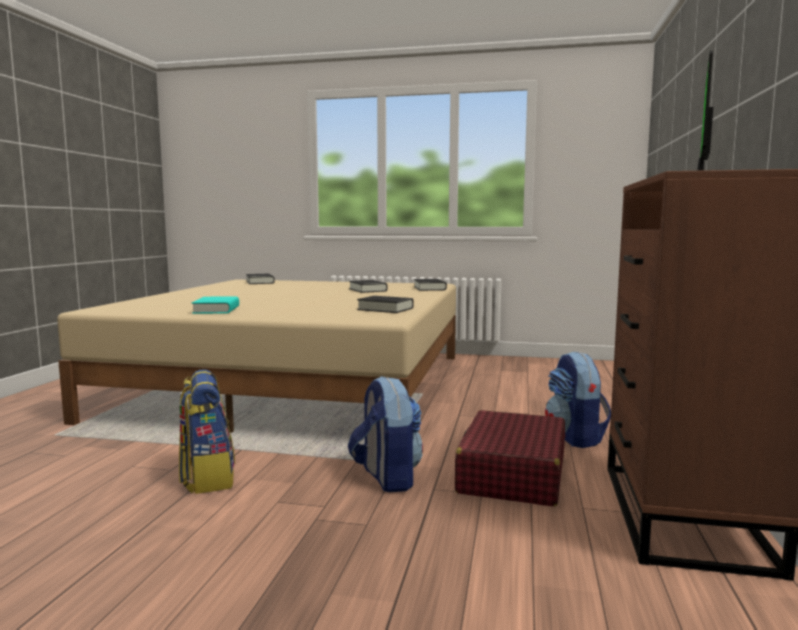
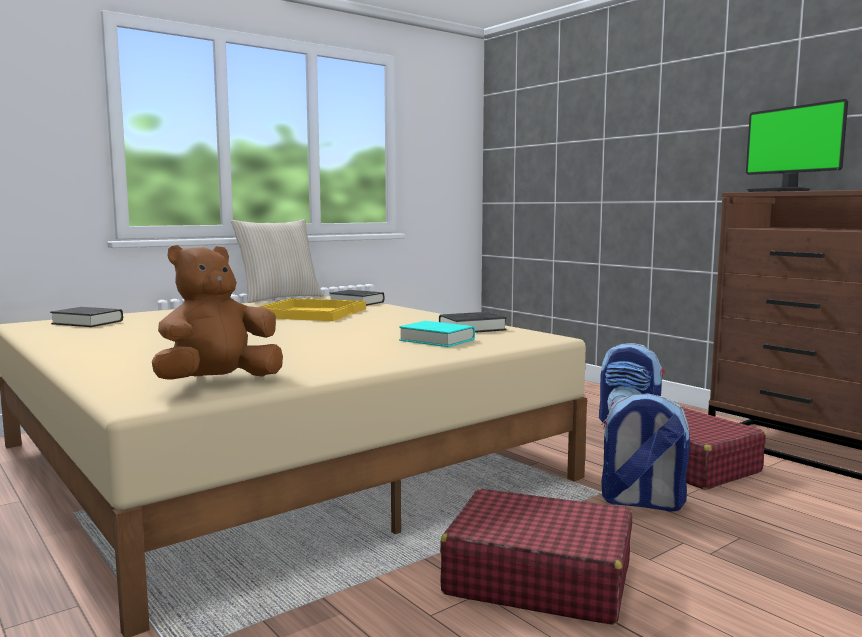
camera: 50 degrees left, 0 degrees up
(144, 309) = (218, 382): none -> brown plush toy
(207, 478) = (538, 578): backpack -> red suitcase
(216, 310) = (324, 362): turquoise book -> turquoise book (437, 340)
(368, 290) = (310, 312): black book -> yellow tray
(405, 282) = (279, 298): none -> beige pillow

